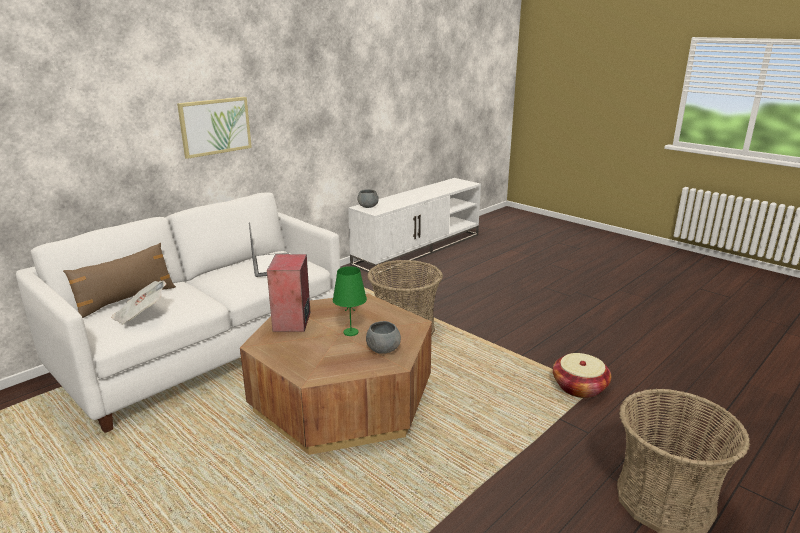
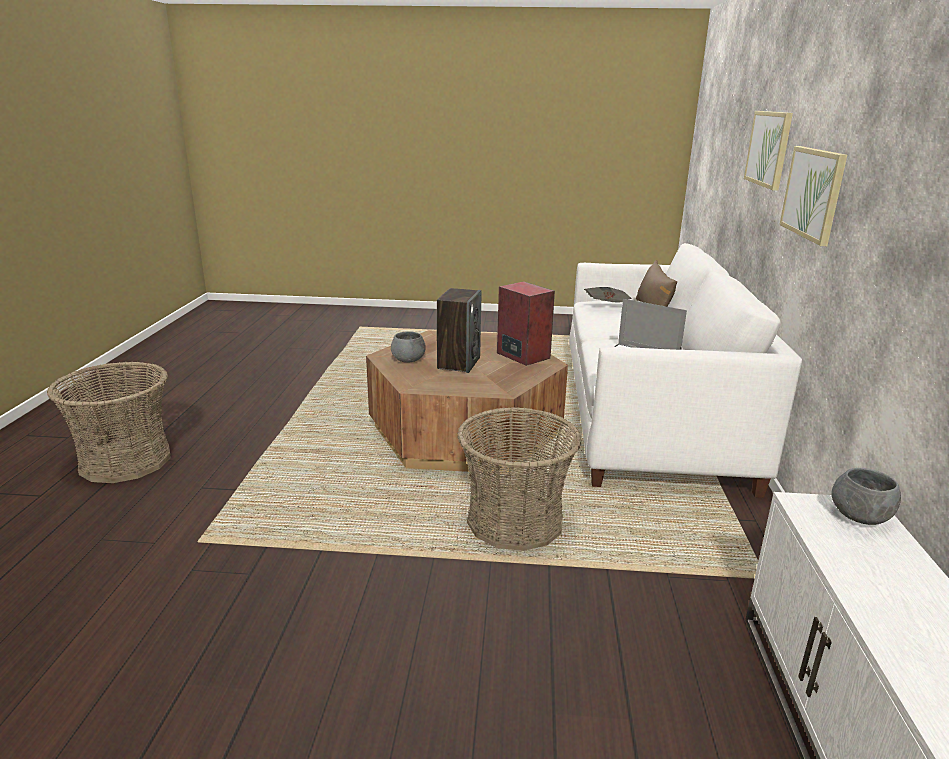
camera: 140 degrees right, 0 degrees up
(110, 117) = (769, 148): none -> picture
(350, 332) = (458, 363): green table lamp -> speaker
(579, 387) = (219, 535): basket -> none

